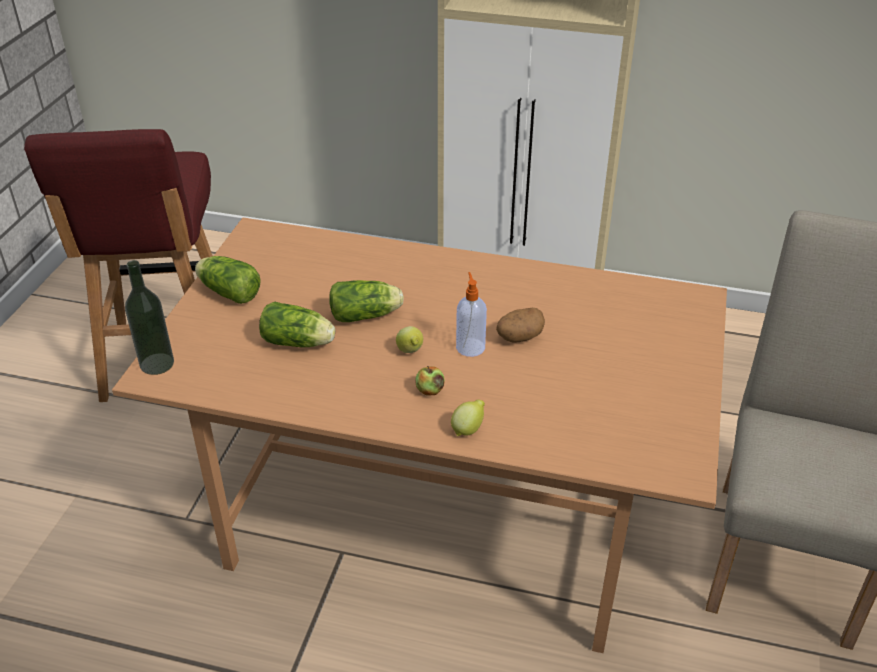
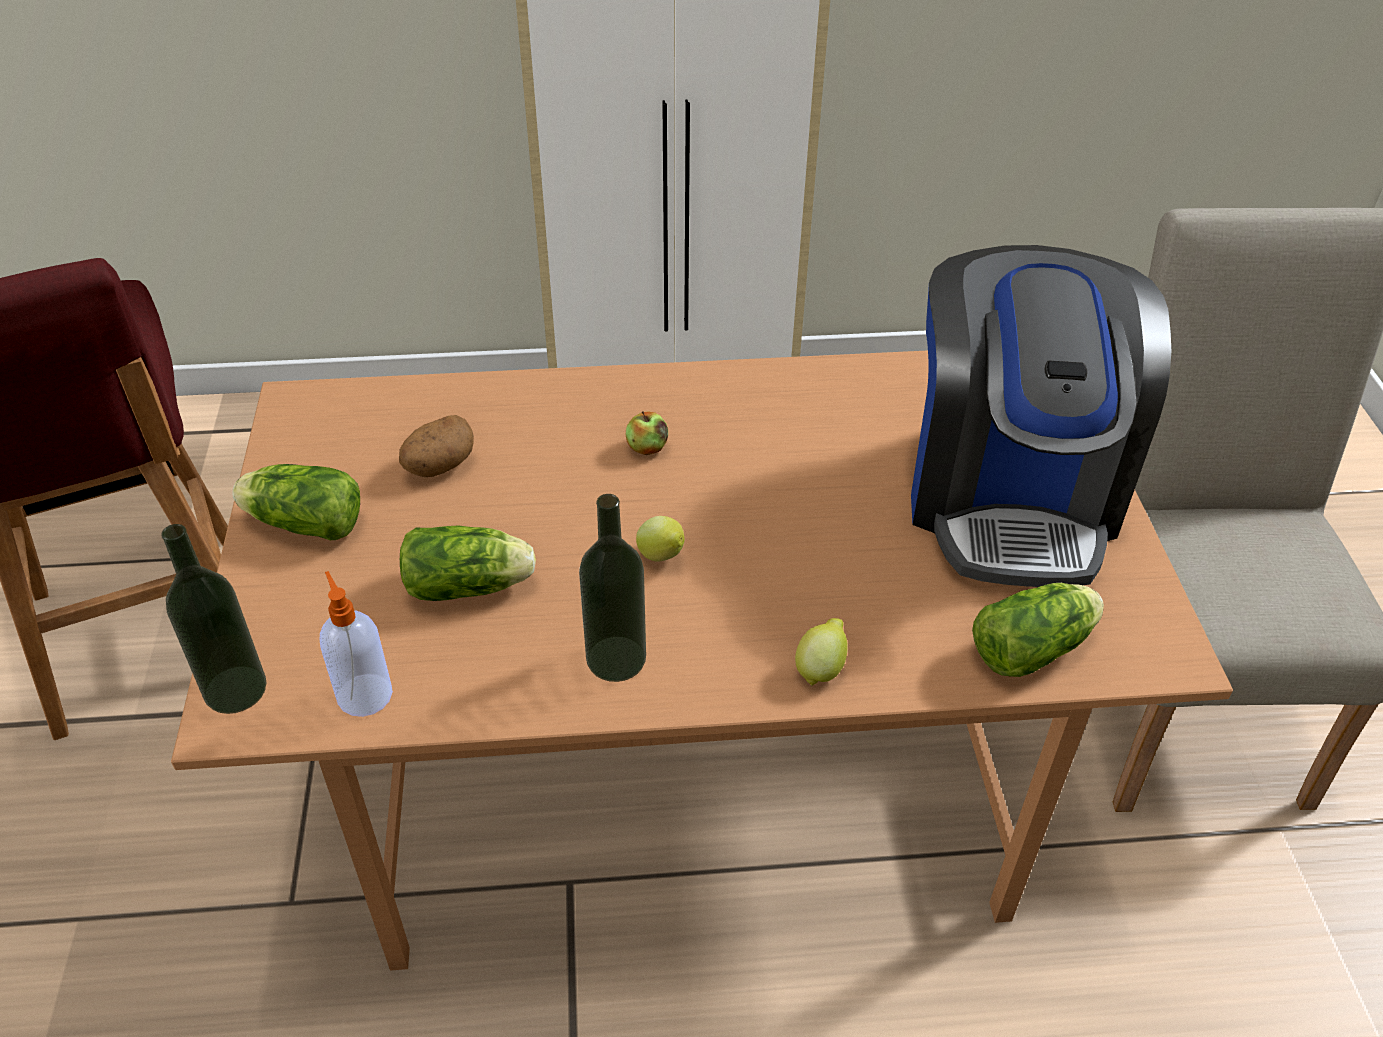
camera: 20 degrees left, 5 degrees up
(357, 396) = (616, 658): none -> bottle
(367, 315) = (561, 510): lettuce -> lettuce (1035, 647)
(430, 390) = (727, 617): apple -> apple (647, 447)
(470, 346) = (751, 525): soap dispenser -> soap dispenser (364, 693)
(519, 337) = (816, 491): potato -> potato (439, 466)
(638, 364) = (1010, 494): none -> coffee machine

